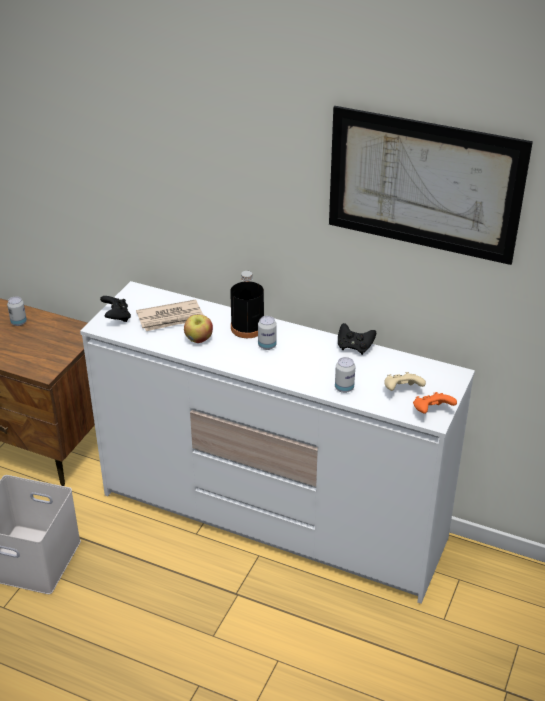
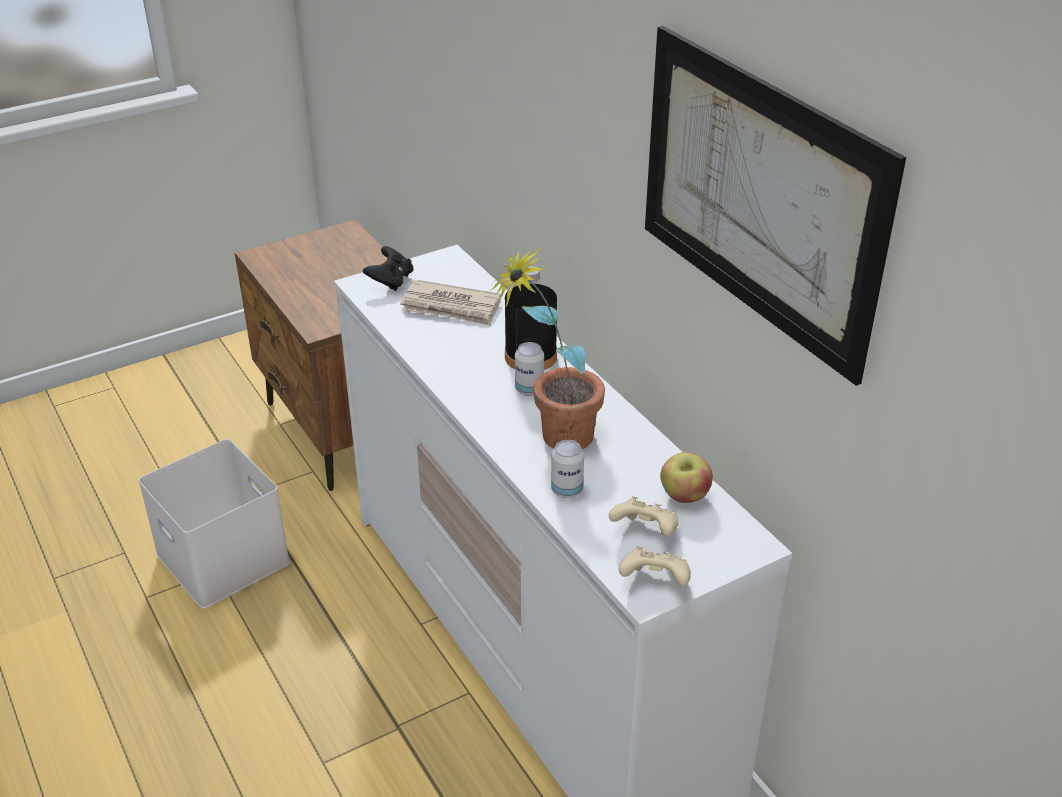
camera: 35 degrees right, 0 degrees up
(19, 322) = (352, 261): can -> none
(198, 339) = (454, 346): apple -> apple (684, 496)
(308, 366) = (552, 439): none -> potted plant
(354, 347) = (645, 441): black game controller -> none
(431, 412) = (654, 582): orange game controller -> beige game controller

